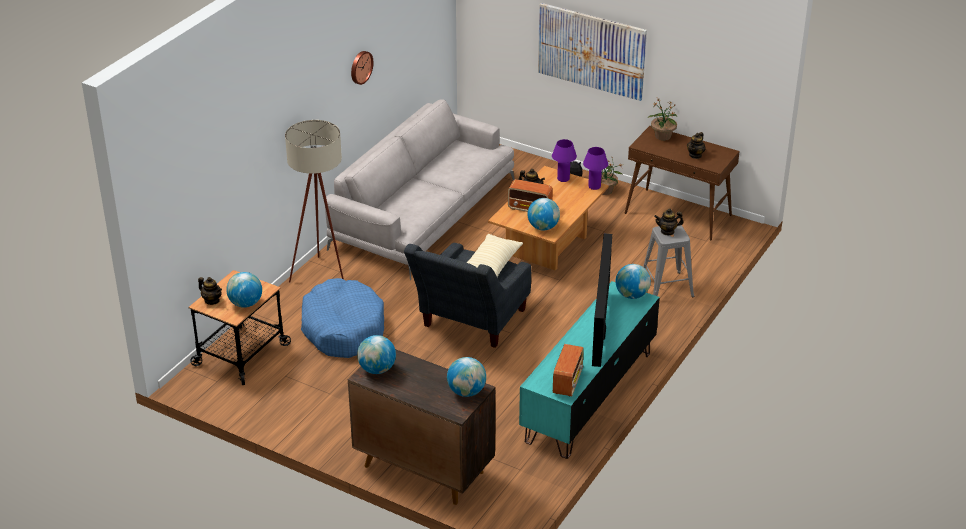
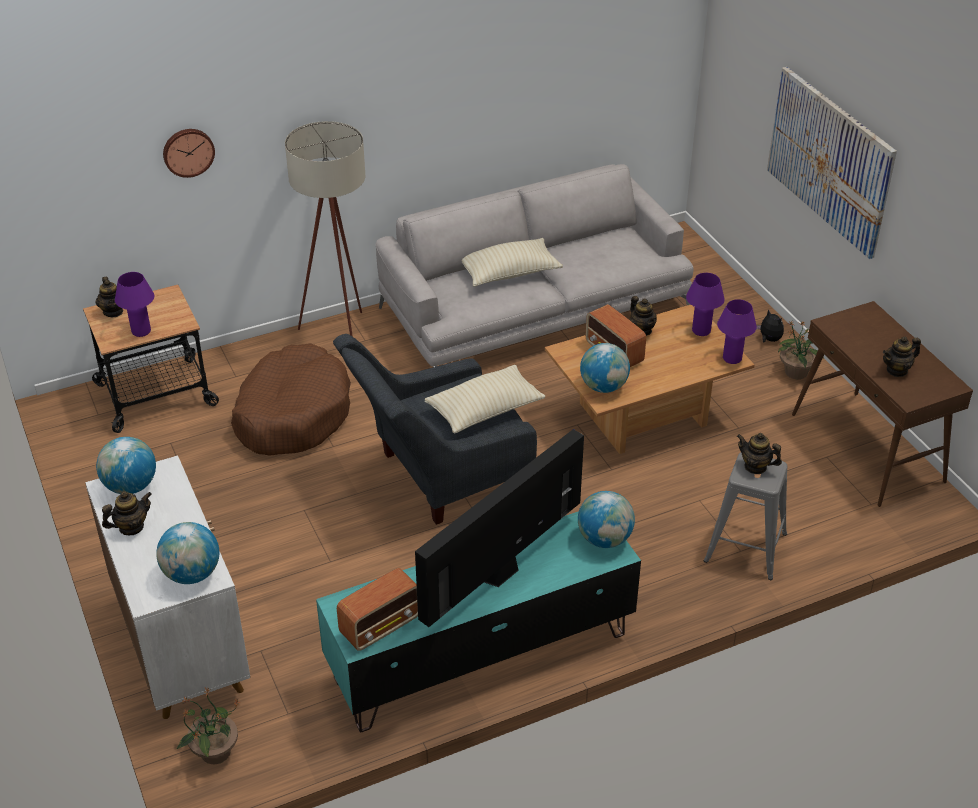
camera: 35 degrees right, 5 degrees up
(245, 304) = (141, 331): globe -> purple table lamp
(343, 329) = (292, 414): blue dog bed -> brown dog bed
(360, 67) = (476, 78): wall clock -> wall clock (188, 151)
(404, 387) = (131, 527): none -> teapot
(417, 190) = (509, 273): none -> beige pillow
(422, 468) = (181, 645): brown cabinet -> white cabinet
(662, 137) = (875, 324): potted plant -> potted plant (214, 752)

